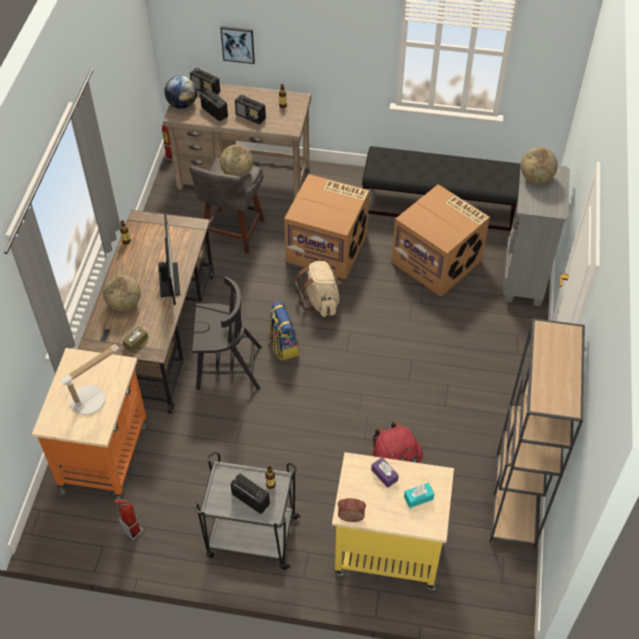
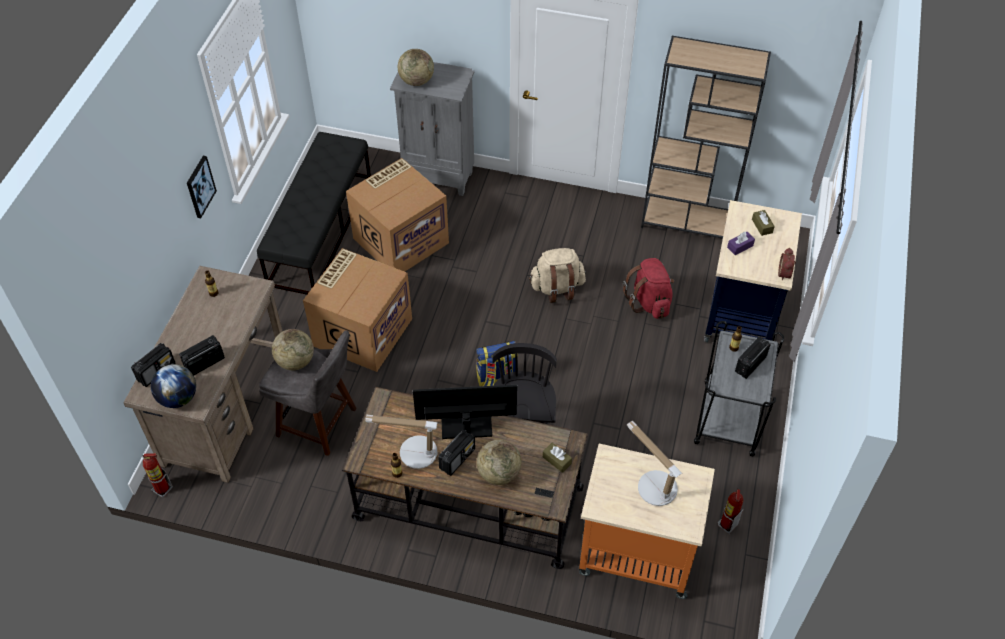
camera: 85 degrees left, 0 degrees up
(146, 249) = (413, 452): none -> table lamp
(238, 44) = (138, 295): picture -> picture (200, 186)
(251, 117) = (224, 326): radio -> radio (457, 458)
(321, 301) = (440, 343): beige backpack -> beige backpack (557, 288)
(387, 553) = (741, 315): yellow cart -> blue cart
(418, 498) = (762, 226): turquoise tissue box -> brown tissue box

